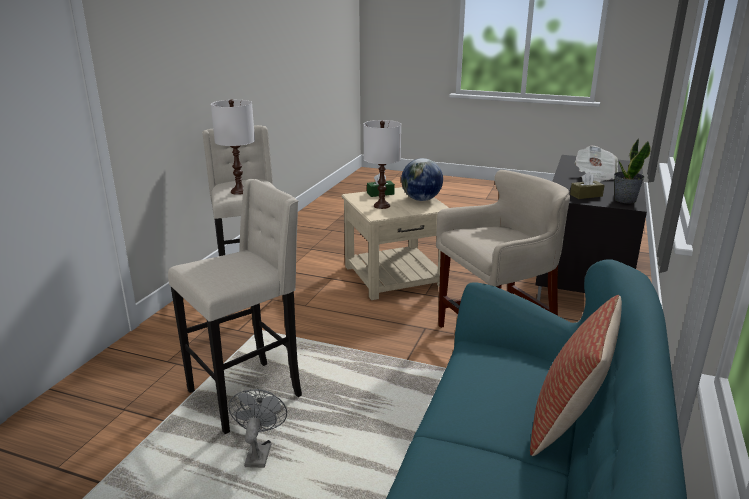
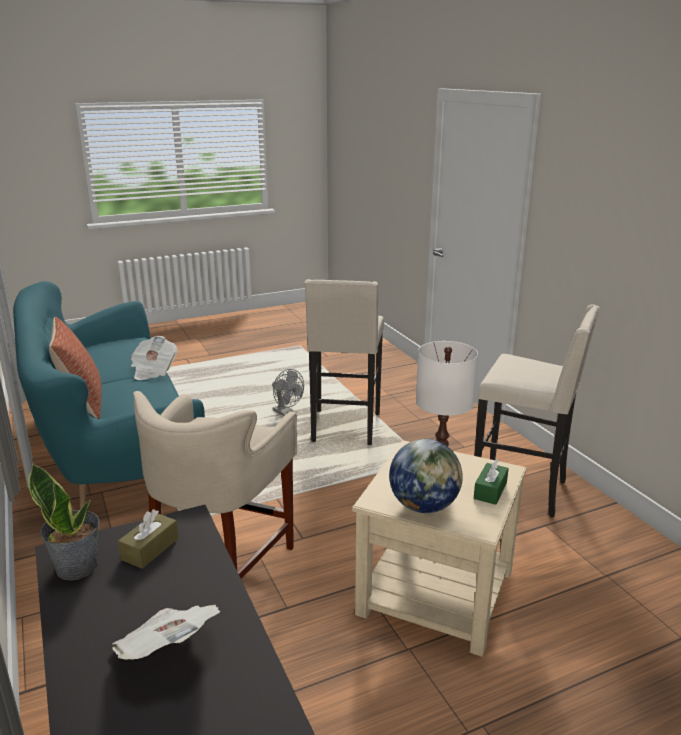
camera: 135 degrees right, 0 degrees up
(239, 191) = (516, 363): white table lamp -> none
(433, 438) = (153, 370): none -> newspaper

